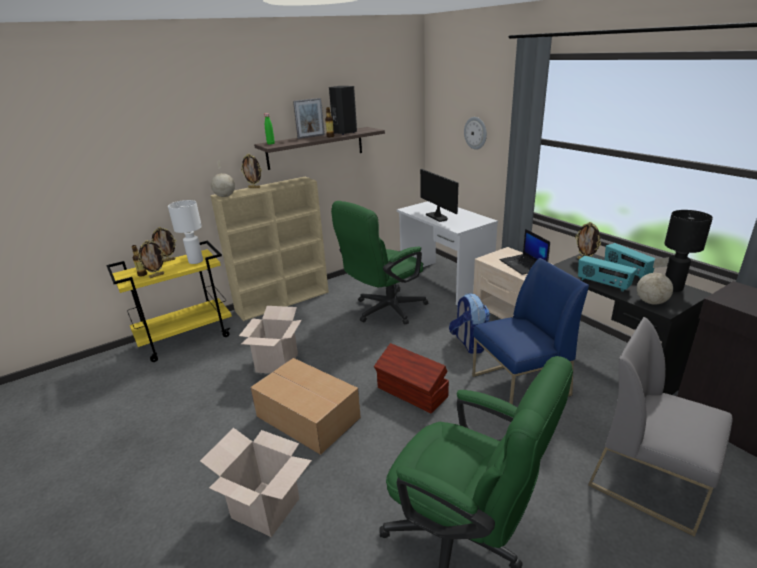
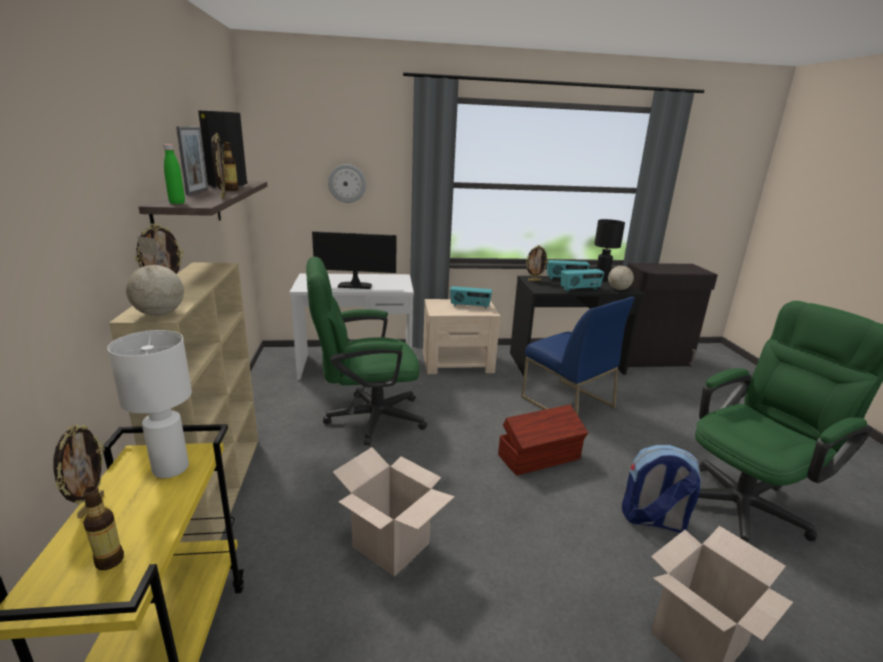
camera: 65 degrees left, 5 degrees down
(156, 275) = (158, 536): picture frame -> picture frame (222, 197)
(307, 416) = (536, 549): cardboard box -> none
(384, 310) = (366, 418): green office chair -> green office chair turned 90 degrees clockwise
(469, 343) = (484, 398): backpack -> backpack (653, 520)
(520, 386) = (566, 402): blue chair -> blue chair turned 135 degrees clockwise
(523, 265) = (470, 306): laptop -> radio
(650, 479) = (691, 403): grey chair -> none

